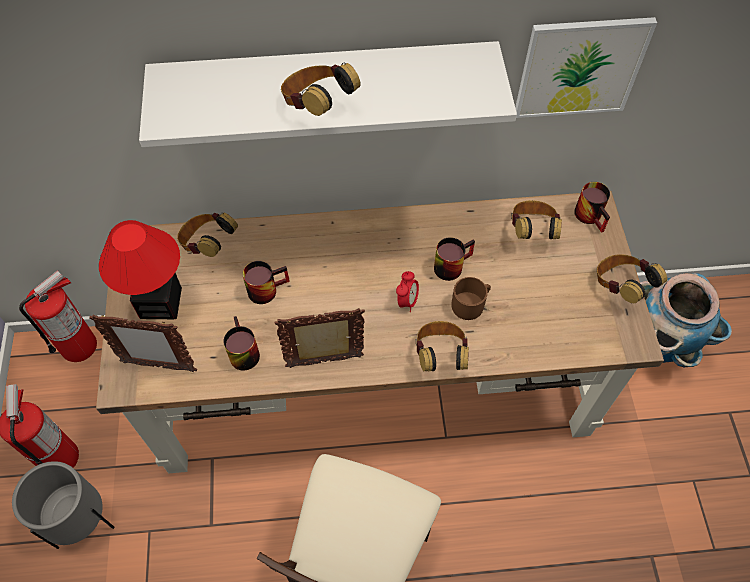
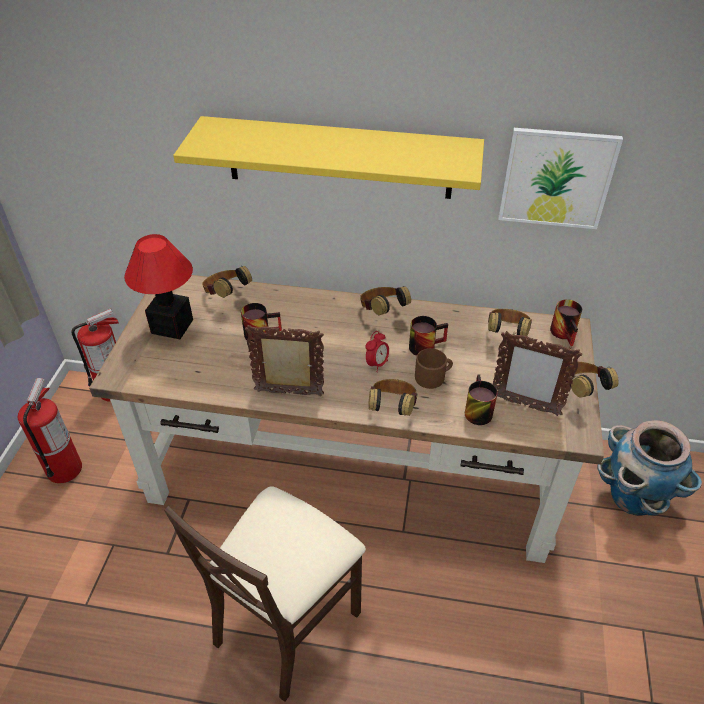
camera: 15 degrees right, 15 degrees down
(83, 522) = (62, 524): grey planter -> none
(158, 366) = (151, 368): picture frame -> picture frame (524, 405)
(240, 352) = (221, 372): mug -> mug (475, 410)
(317, 106) = (318, 155): headphones -> headphones (382, 312)
(326, 83) = (339, 158): white shelf -> yellow shelf

